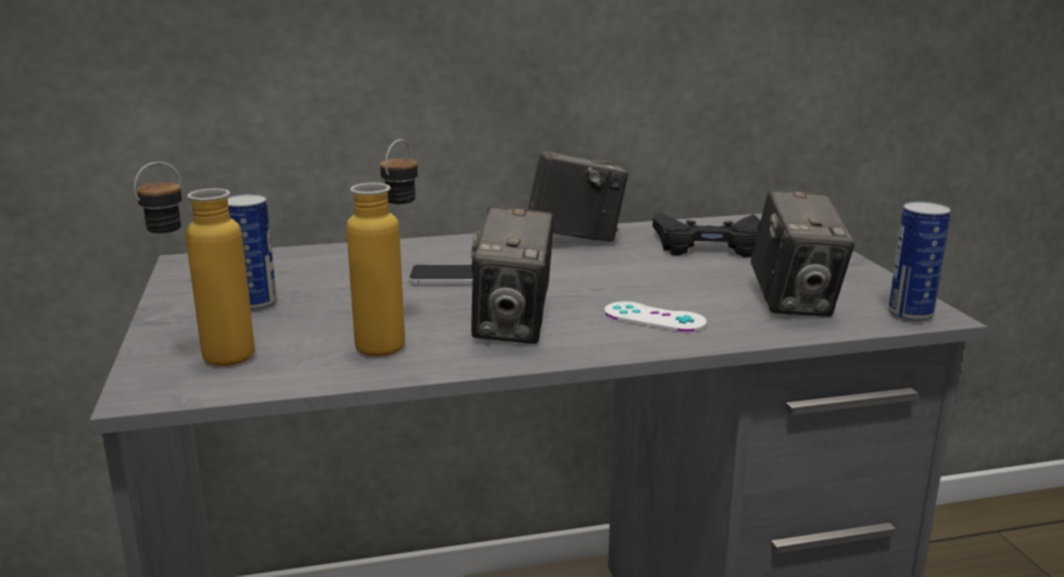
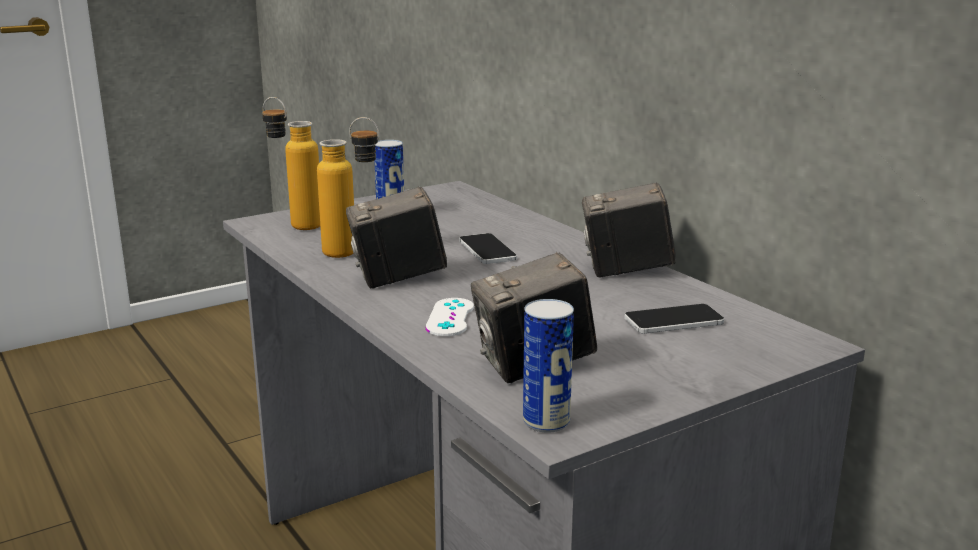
camera: 70 degrees right, 0 degrees up
(575, 239) = (626, 271): camera -> camera turned 120 degrees clockwise
(708, 245) = (673, 320): black game controller -> phone

